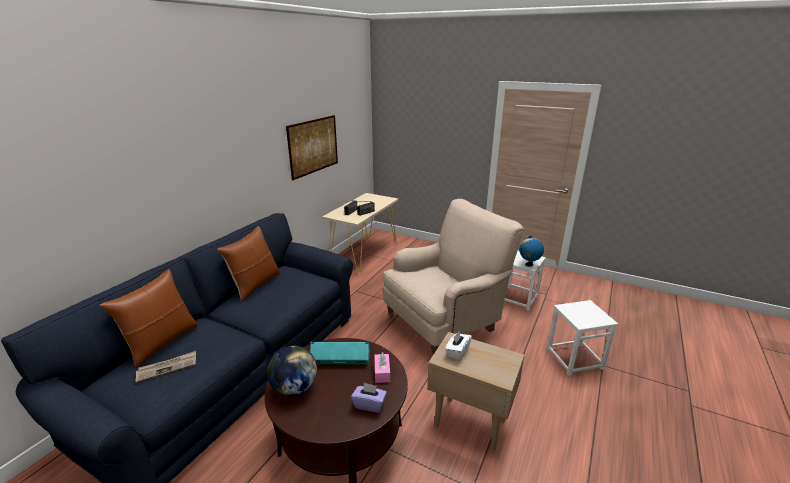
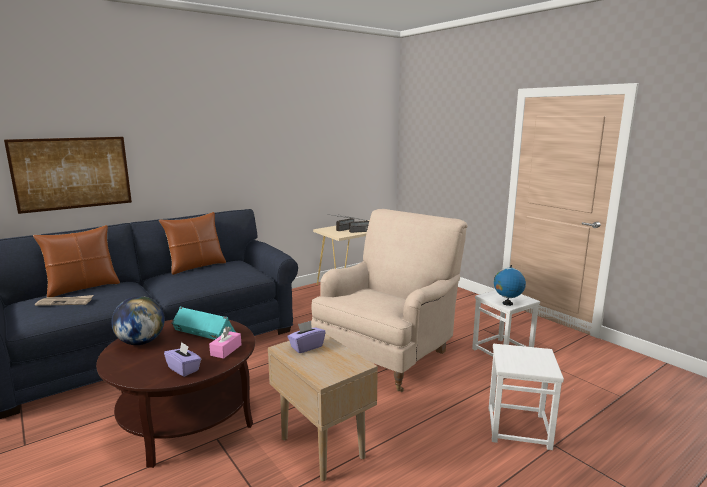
camera: 25 degrees right, 10 degrees down
(313, 146) = (310, 154): picture -> picture (72, 173)
(444, 323) = (387, 355): beige armchair -> beige armchair turned 45 degrees counterclockwise
(457, 352) = (306, 347): white tissue box -> purple tissue box

